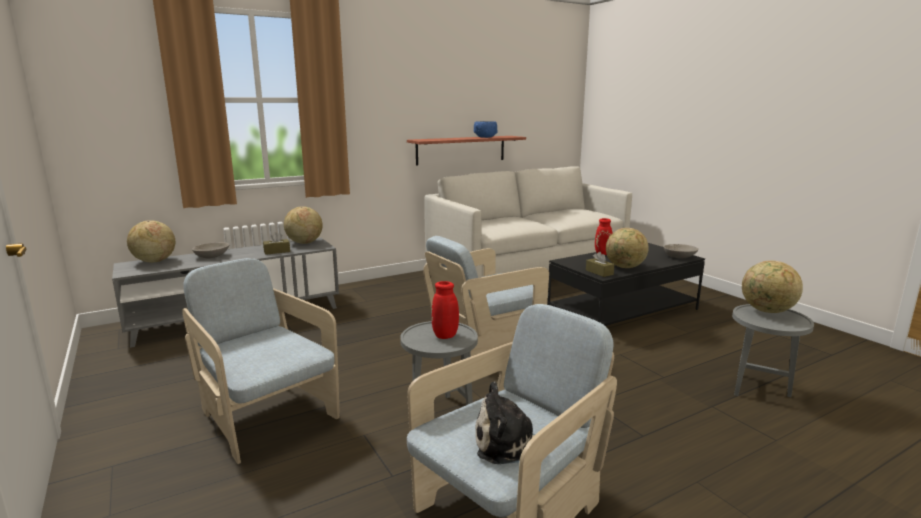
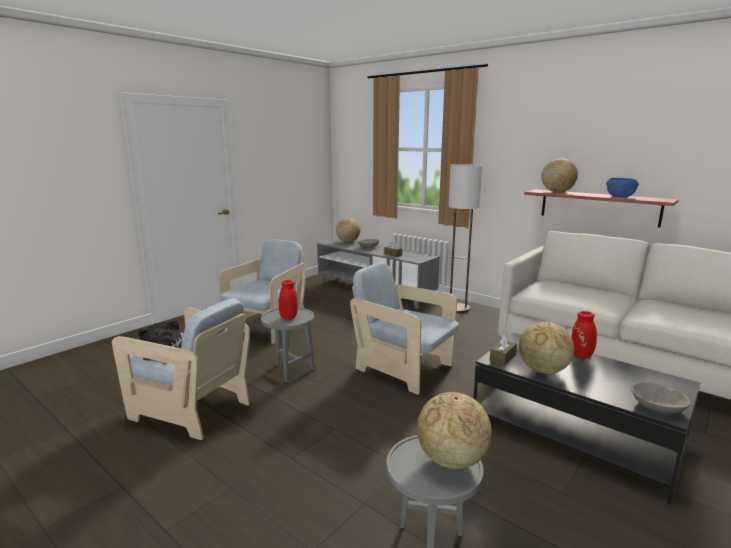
camera: 70 degrees right, 0 degrees up
(304, 243) = (420, 255): globe -> globe (557, 192)
(363, 291) = (457, 308): none -> floor lamp

